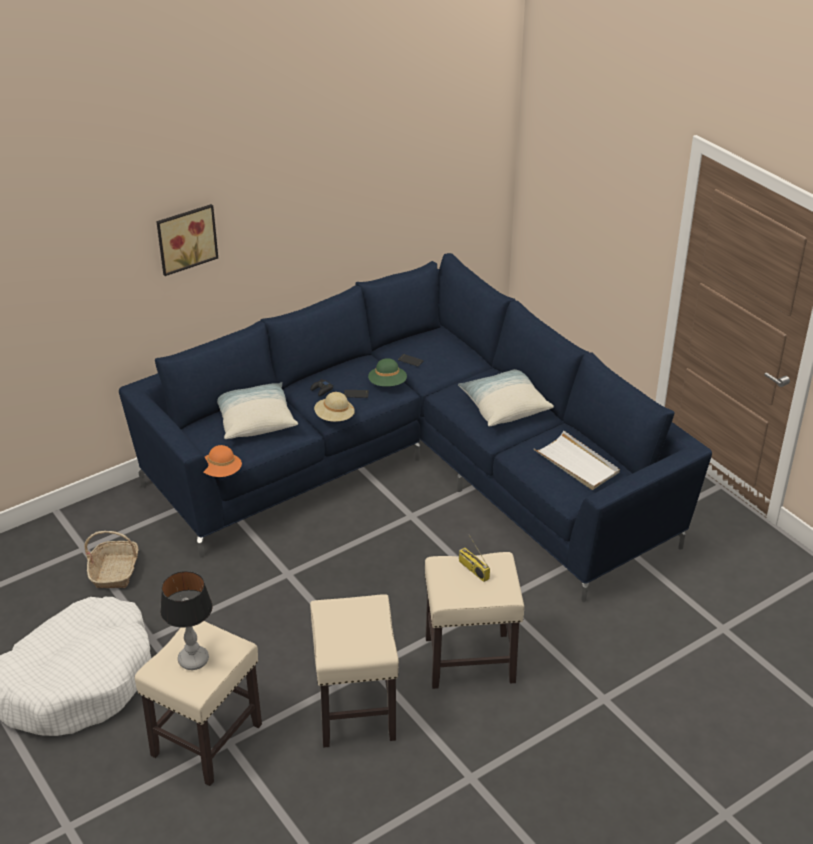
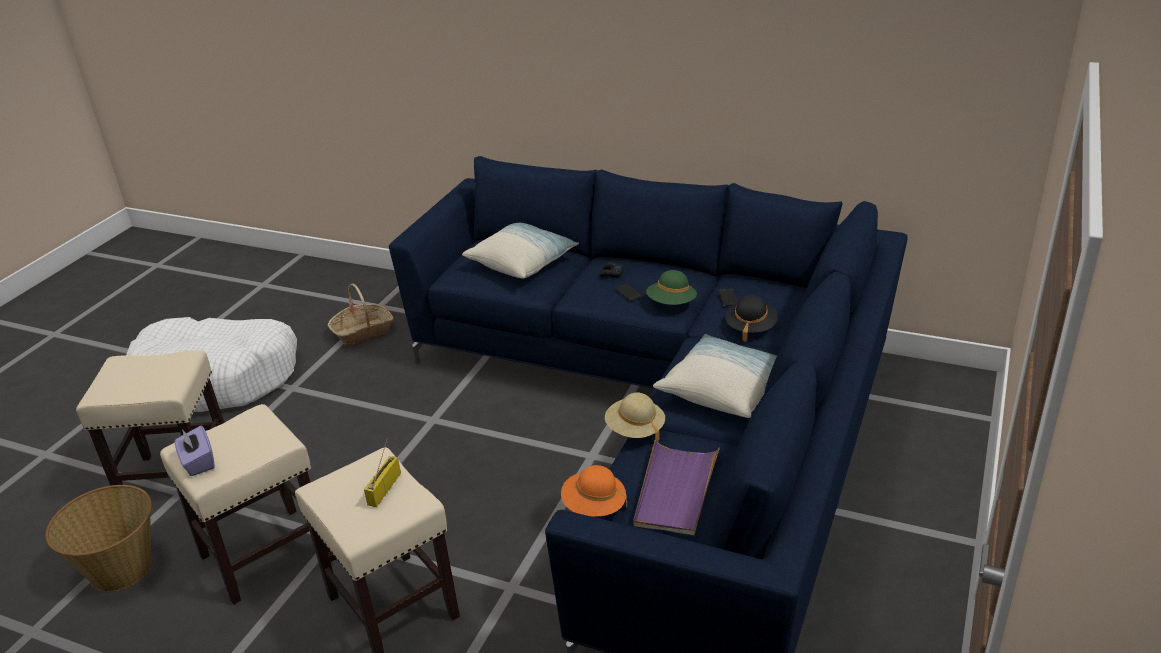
camera: 60 degrees right, 5 degrees down
(185, 238) = (546, 42): picture -> none
(194, 660) = (138, 377): table lamp -> none
(221, 472) = (430, 281): orange hat -> orange hat (594, 506)
(293, 798) = (121, 568): none -> basket
(334, 417) = (578, 299): beige hat -> beige hat (635, 429)
(357, 649) = (198, 462): none -> purple tissue box
(447, 369) = (750, 327): none -> black hat
(577, 463) = (675, 490): white tray -> purple tray

